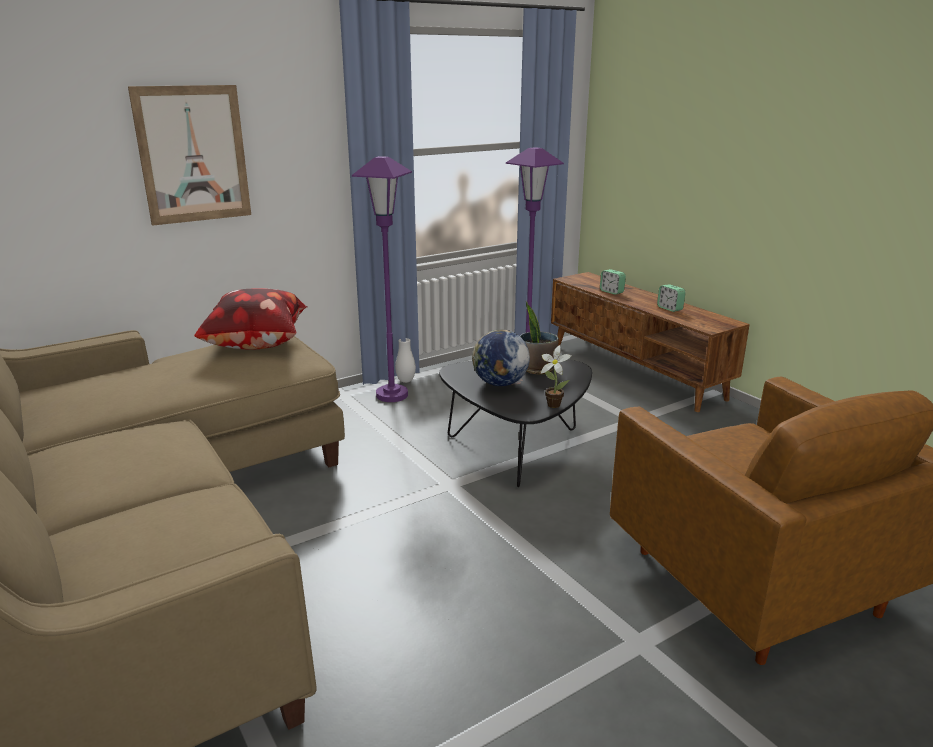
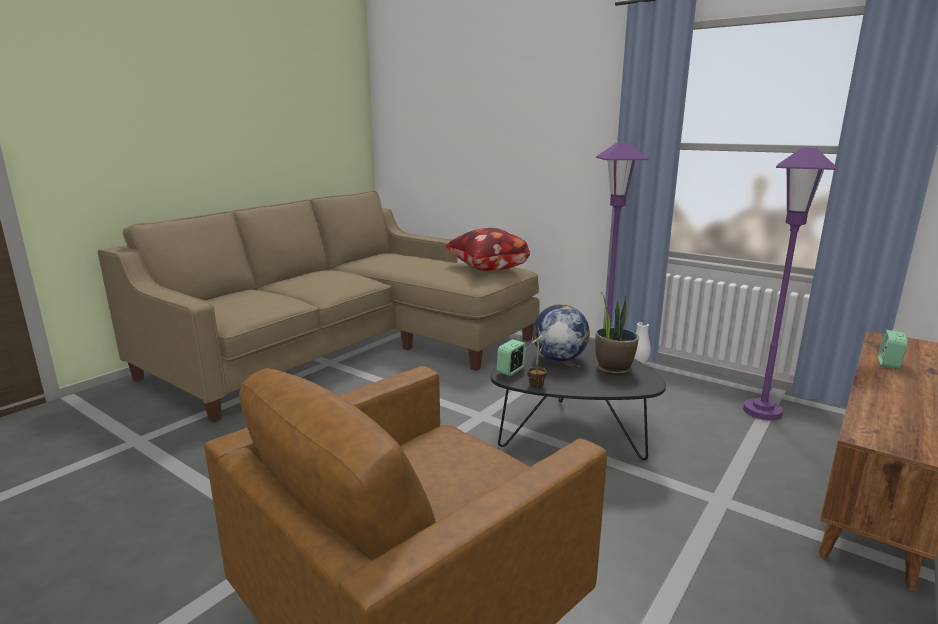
camera: 70 degrees right, 5 degrees down
(193, 154) = (516, 133): picture -> none
(669, 308) = (898, 404): alarm clock -> alarm clock (511, 370)

